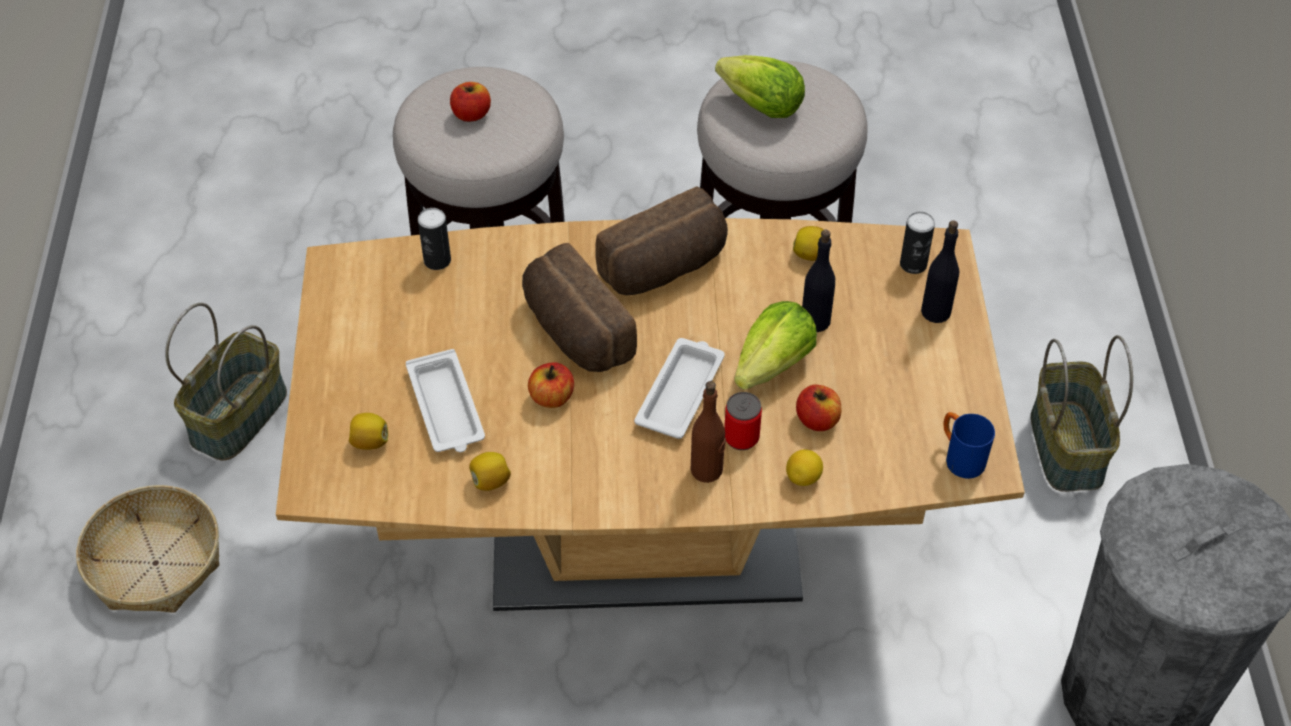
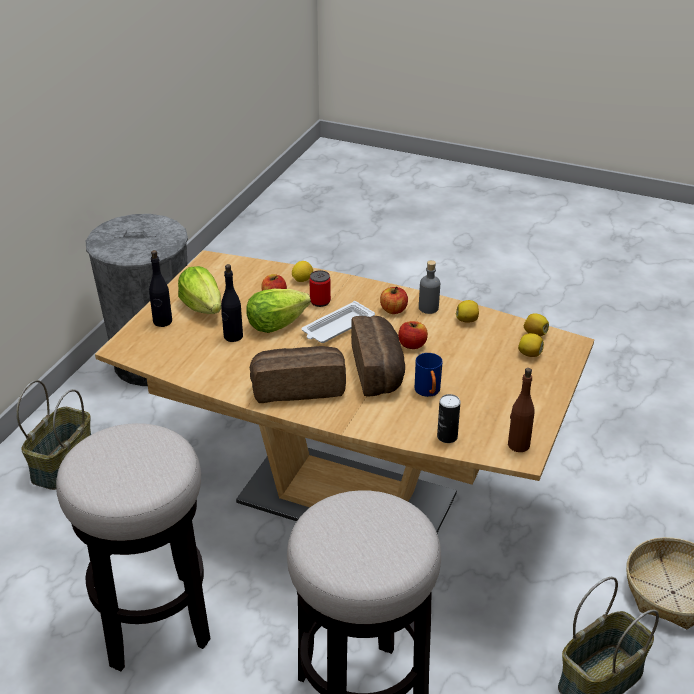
camera: 155 degrees left, 15 degrees down
(446, 408) = (477, 356): white tray -> none
(471, 114) = (368, 534): apple -> apple (393, 310)
(563, 487) = (428, 308): none -> grey bottle
(707, 470) = (348, 295): brown bottle -> brown bottle (518, 445)
(761, 106) = (142, 465): lettuce -> lettuce (202, 307)
(810, 254) = (202, 368): lemon -> lemon (535, 333)
(913, 264) = (148, 346): can -> none
(959, 457) = (219, 267): blue mug -> blue mug (428, 392)

